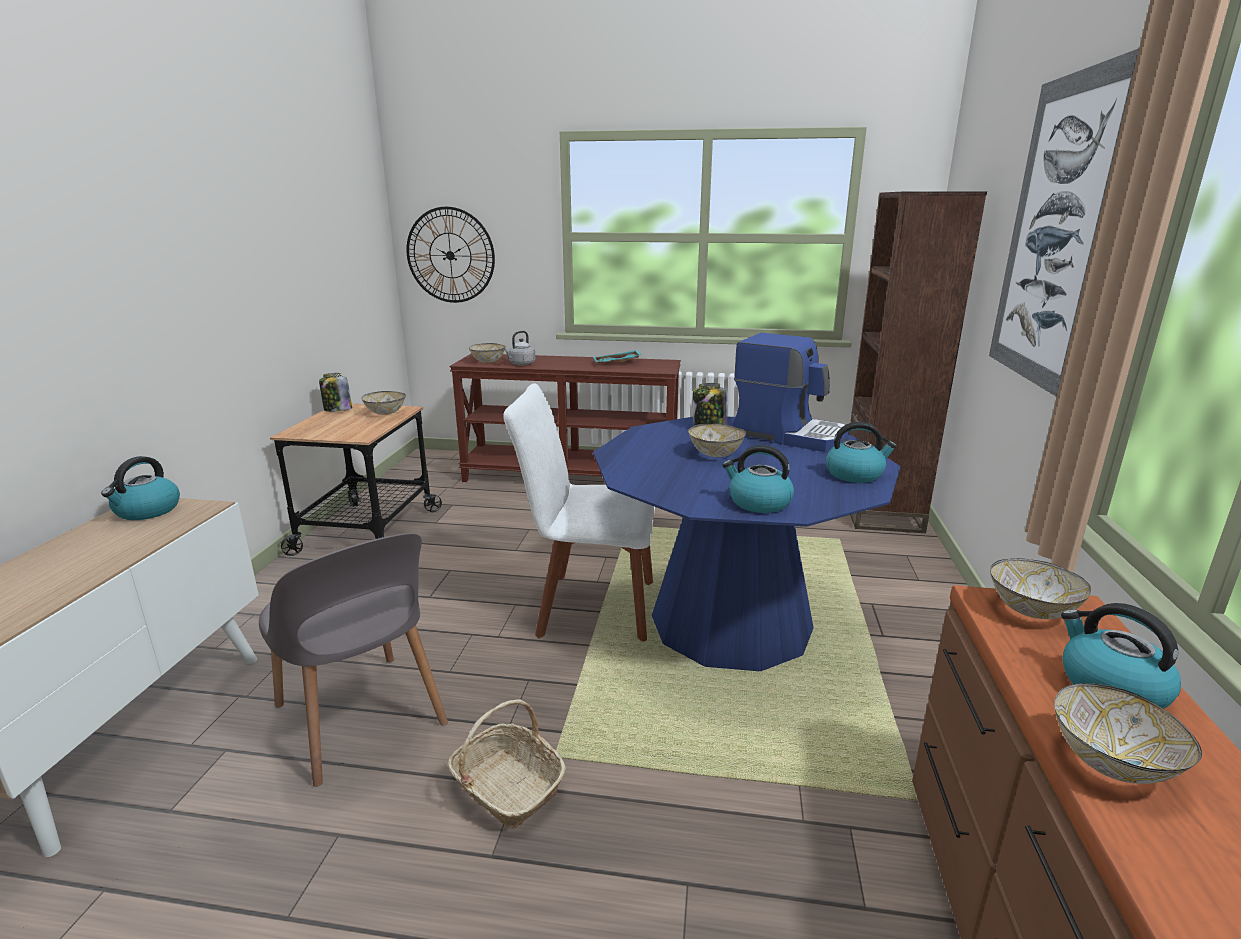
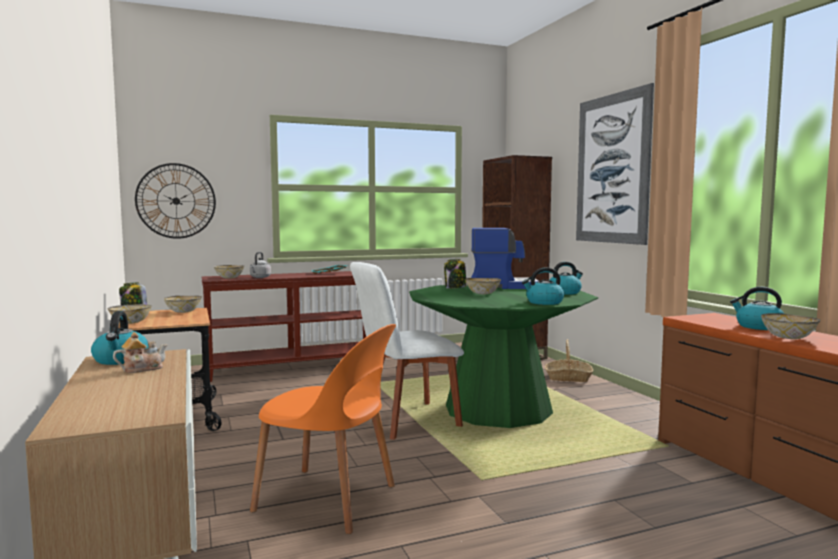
camera: 30 degrees left, 15 degrees down
(127, 536) = (142, 369): none -> teapot
(361, 718) = (329, 499): grey chair -> orange chair
(506, 787) = (473, 498): basket -> basket (568, 378)
(731, 622) = (498, 409): blue dining table -> green dining table
(1030, 609) = (701, 317): bowl -> bowl (130, 323)

